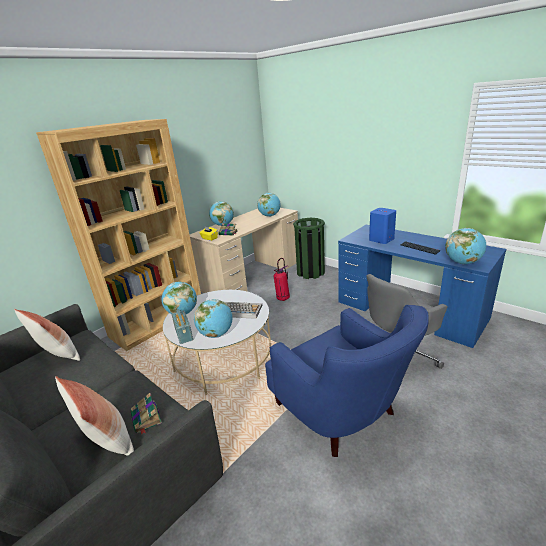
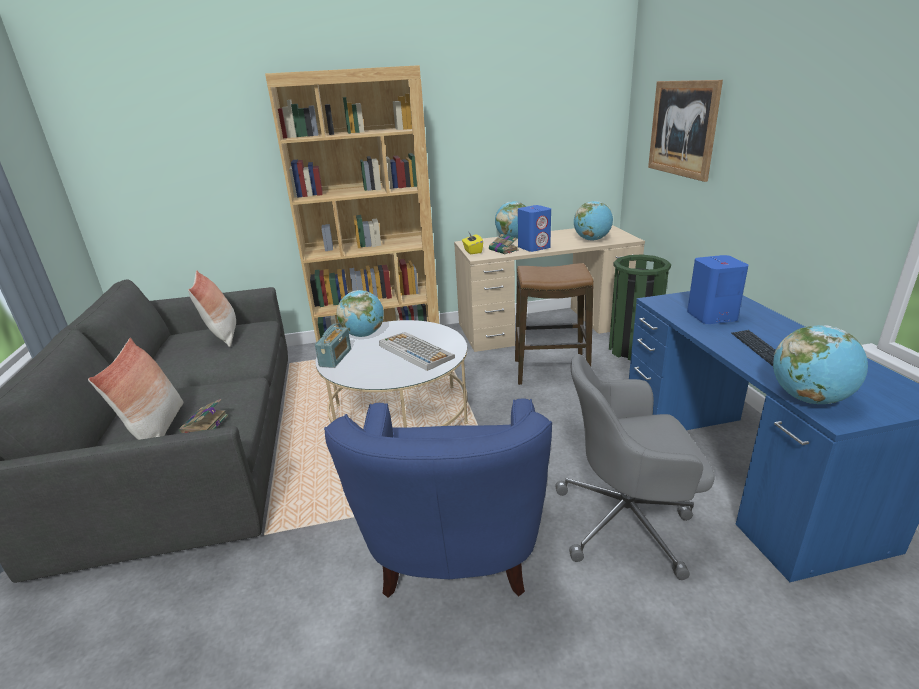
camera: 35 degrees right, 0 degrees up
(216, 334) = (363, 371): globe -> none
(244, 227) = (534, 247): none -> blue speaker
(283, 298) = (550, 371): fire extinguisher -> stool
(310, 145) = (682, 128): none -> picture

